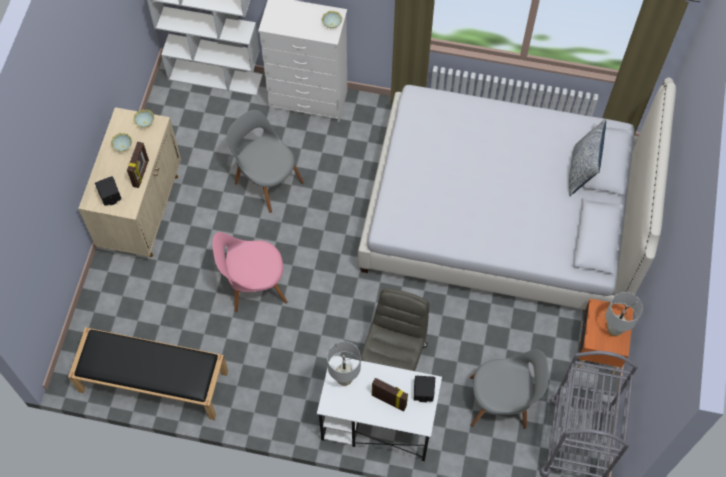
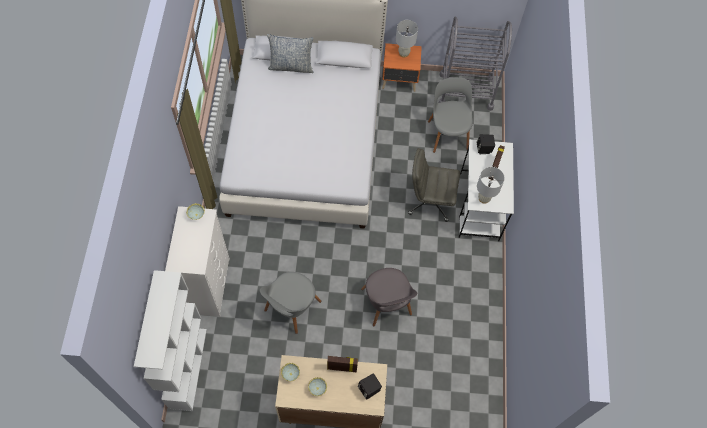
camera: 100 degrees left, 0 degrees up
(152, 381) = (480, 367): black bench -> none
(254, 285) = (386, 304): pink chair -> grey chair

